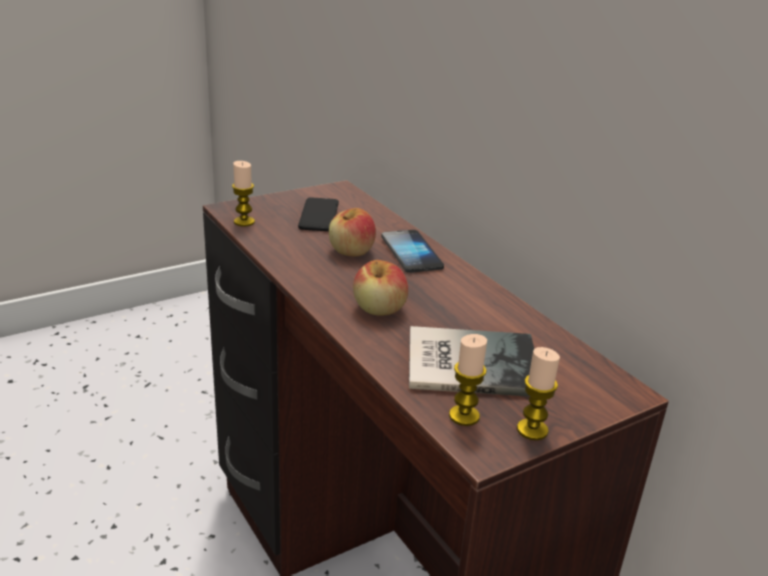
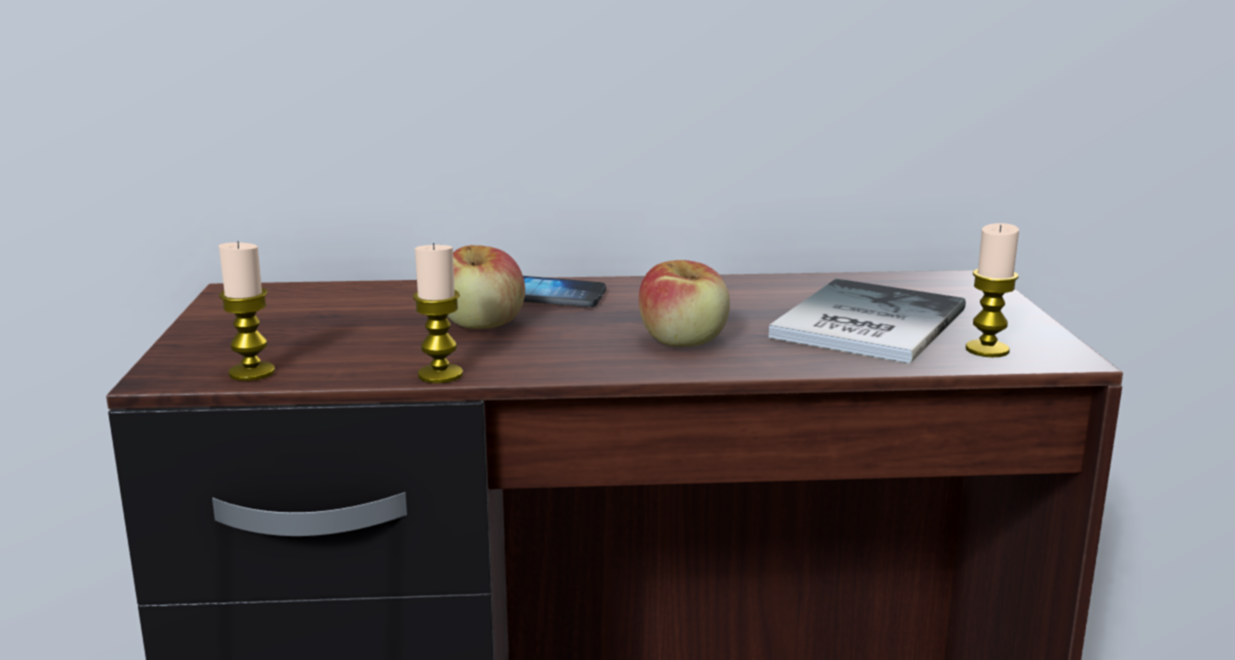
camera: 60 degrees left, 10 degrees down
(319, 215) = (318, 320): phone -> none
(532, 430) = (1028, 327): candle -> candle (440, 375)

